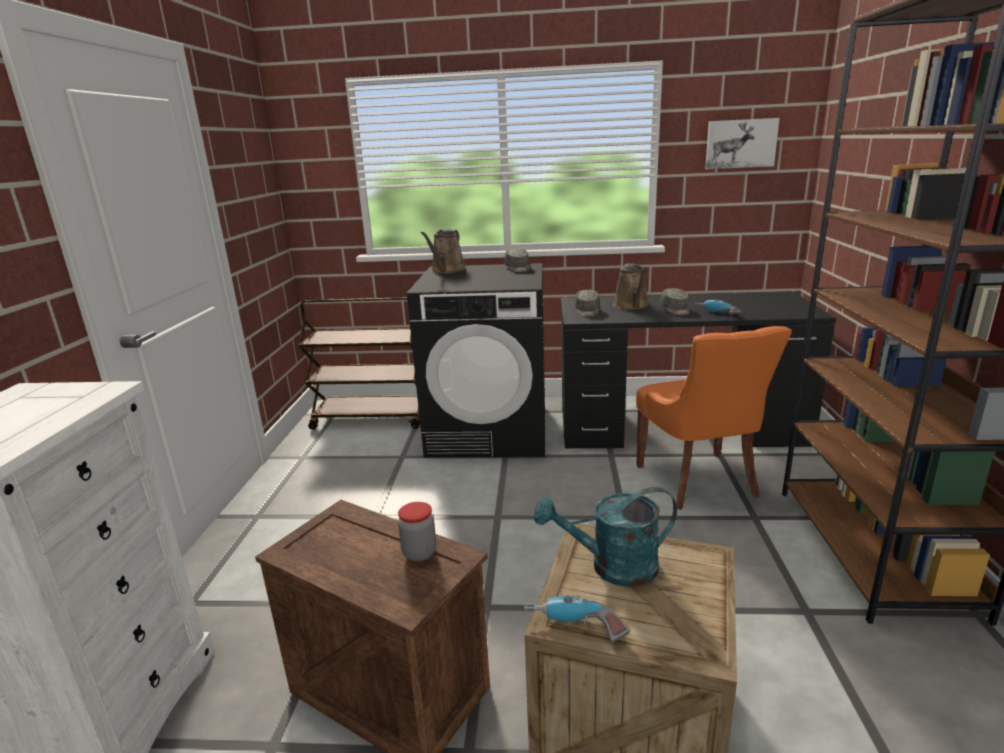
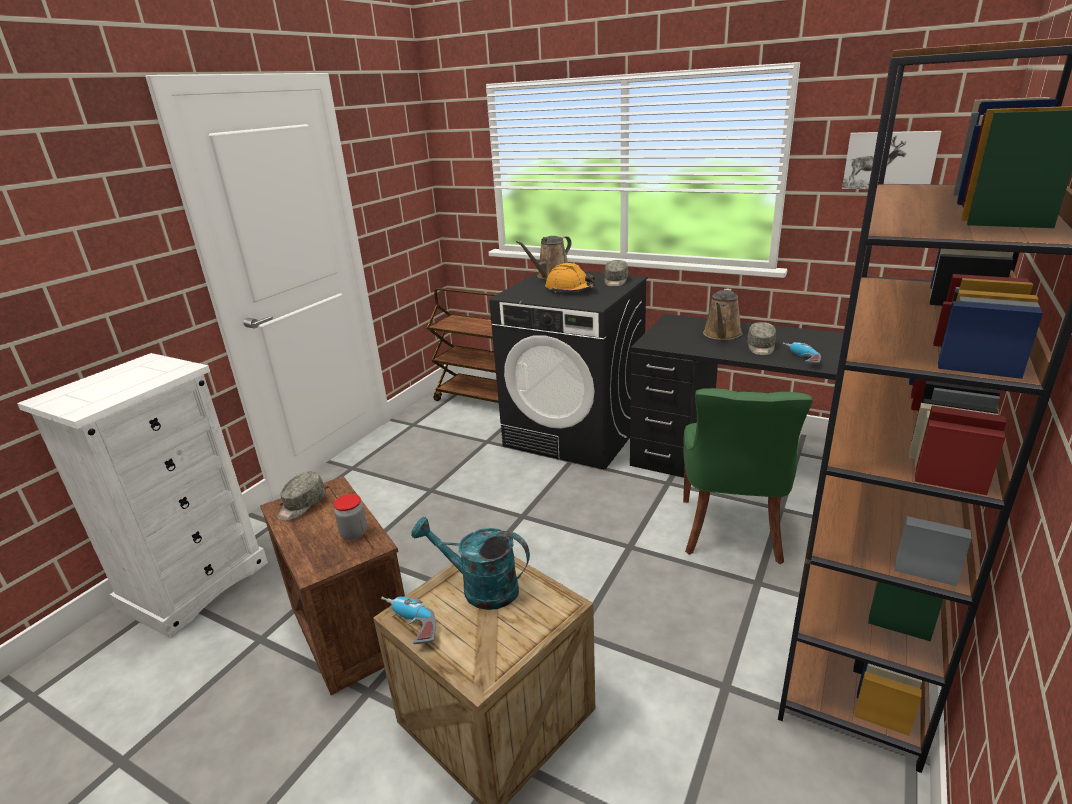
camera: 25 degrees right, 5 degrees up
(482, 278) = (570, 289): none -> orange hard hat
(587, 311) = (669, 335): grey cap -> grey cap (302, 505)
(698, 482) = (731, 531): orange chair -> green chair

